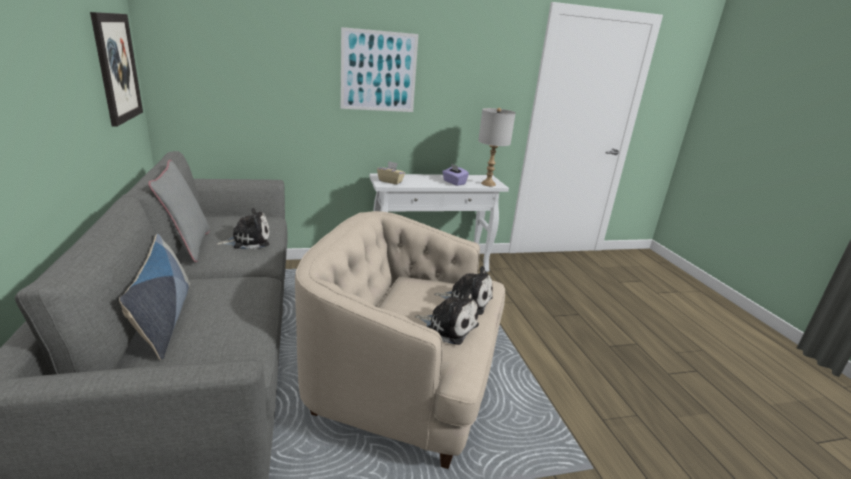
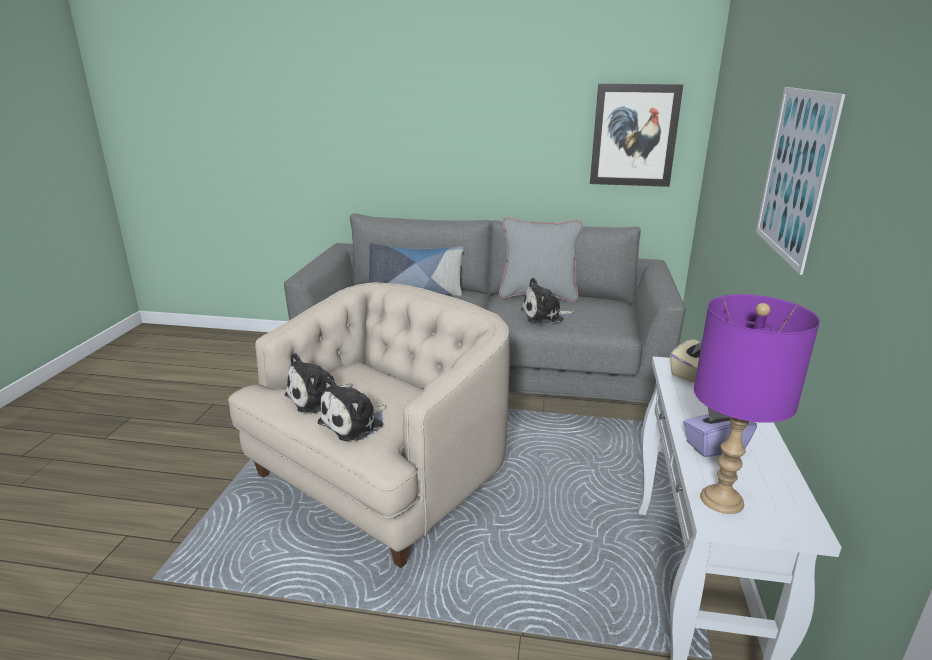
camera: 115 degrees right, 0 degrees up
(248, 241) = (545, 316): plush toy -> plush toy turned 75 degrees clockwise
(488, 184) = (721, 499): grey table lamp -> purple table lamp

